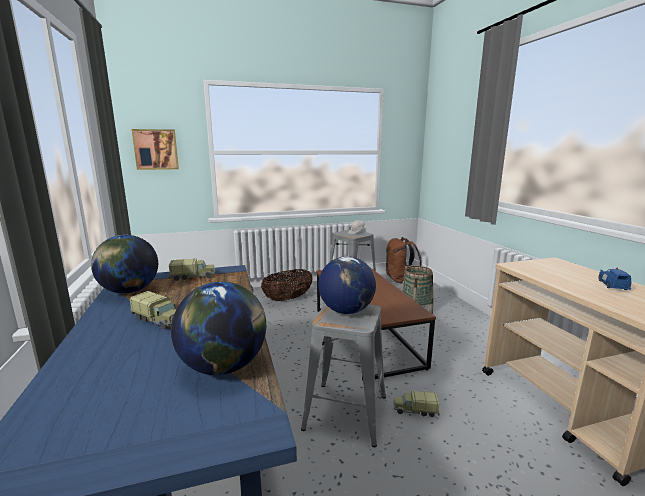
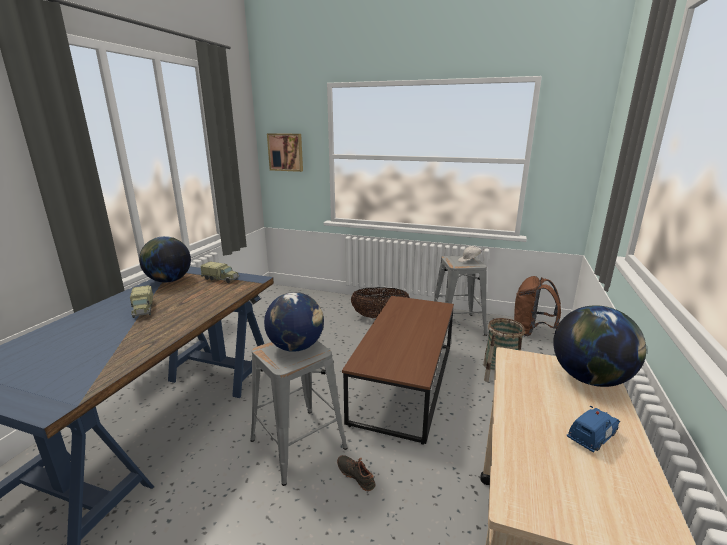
camera: 35 degrees right, 5 degrees up
(224, 366) = (110, 358): globe -> globe (590, 378)
(415, 410) = (356, 475): toy truck -> black shoe

